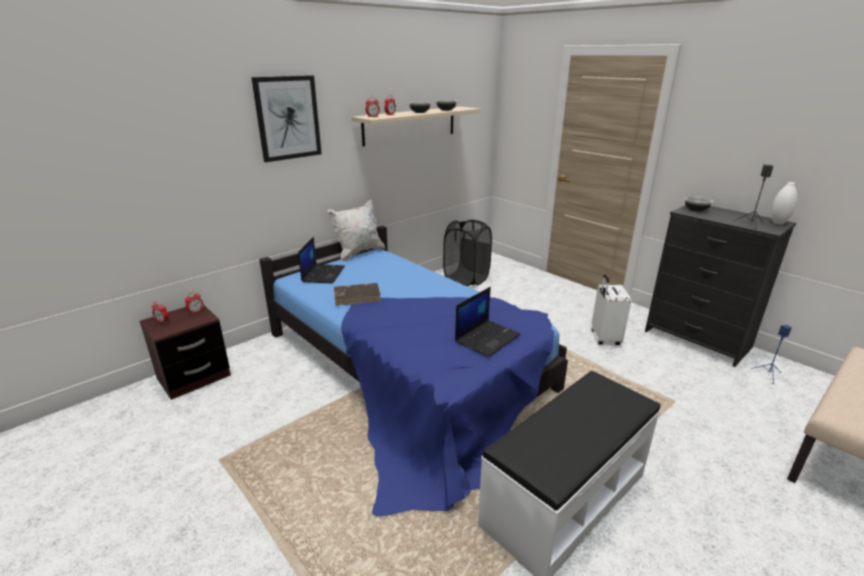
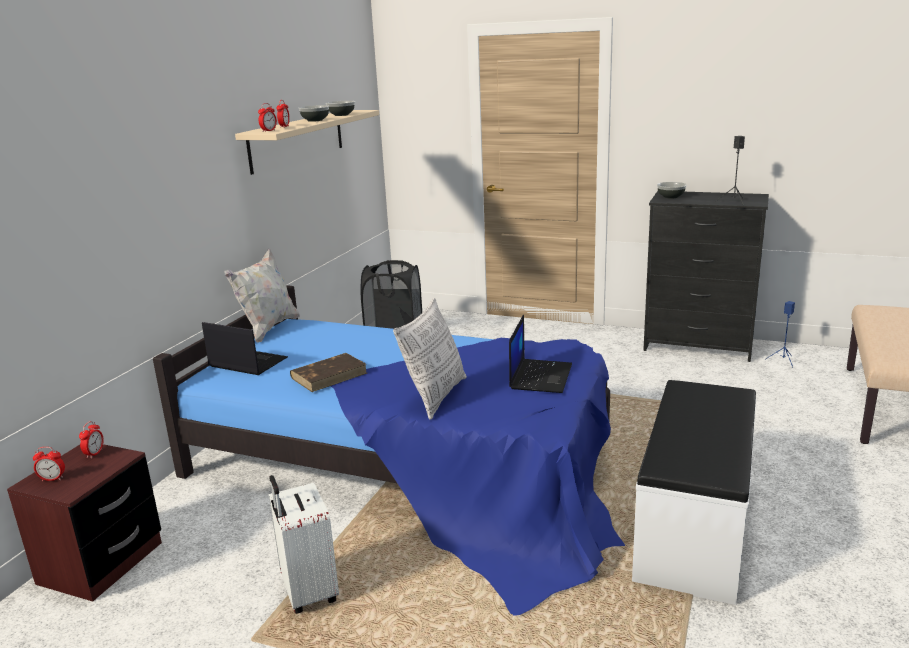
camera: 25 degrees left, 5 degrees down
(288, 118) = (165, 142): picture -> none
(323, 274) = (247, 363): laptop -> laptop turned 45 degrees counterclockwise
(402, 332) = (436, 396): none -> pillow
(604, 338) = (608, 368): white suitcase -> white suitcase (307, 593)
(778, 223) = (754, 196): white vase -> none

